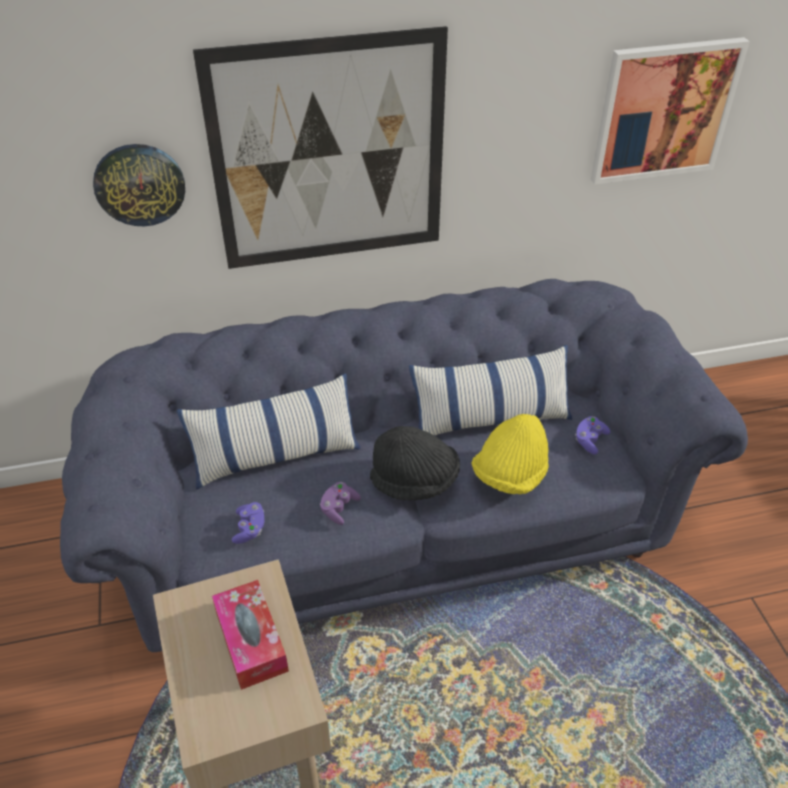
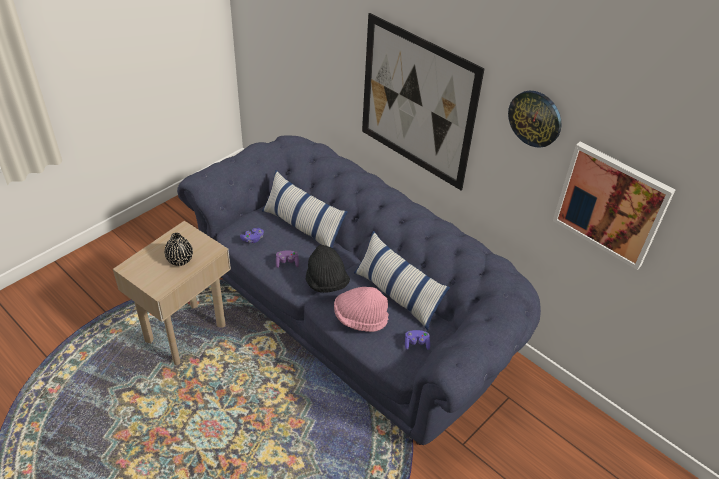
camera: 55 degrees right, 0 degrees up
(139, 184) = (337, 64): wall clock -> wall clock (535, 118)
(251, 641) = (180, 260): tissue box -> black vase
(510, 475) = (360, 318): yellow hat -> pink hat

